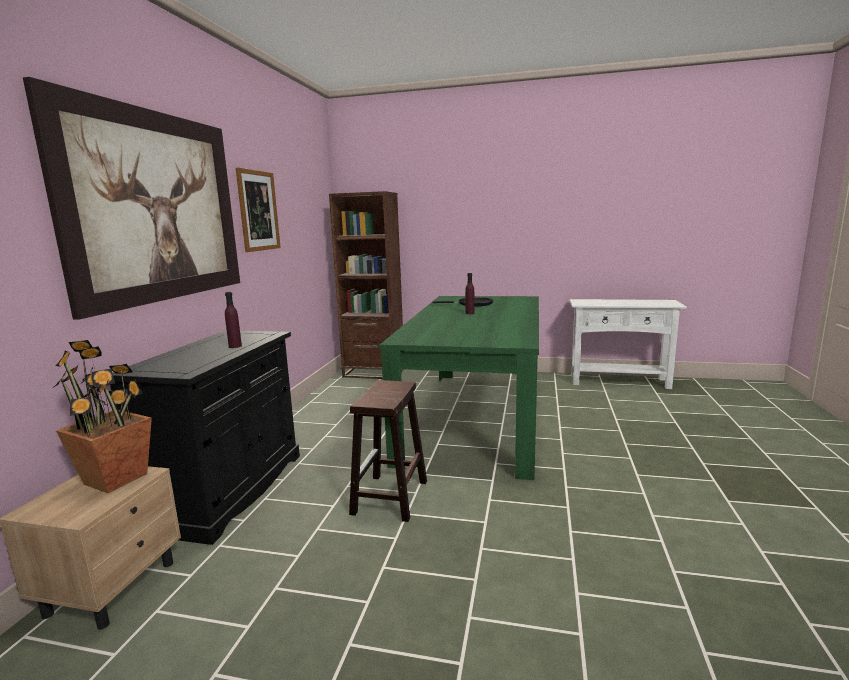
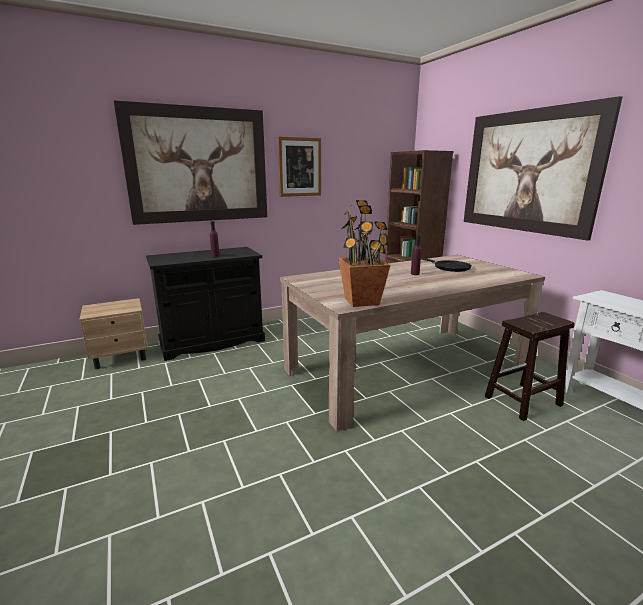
camera: 50 degrees right, 5 degrees up
(117, 479) = (124, 306): potted plant -> potted plant (362, 301)
(390, 498) = (250, 386): brown stool -> brown stool (522, 401)
(476, 416) = (405, 369): green dining table -> beige dining table
(486, 211) = (528, 171): none -> picture

